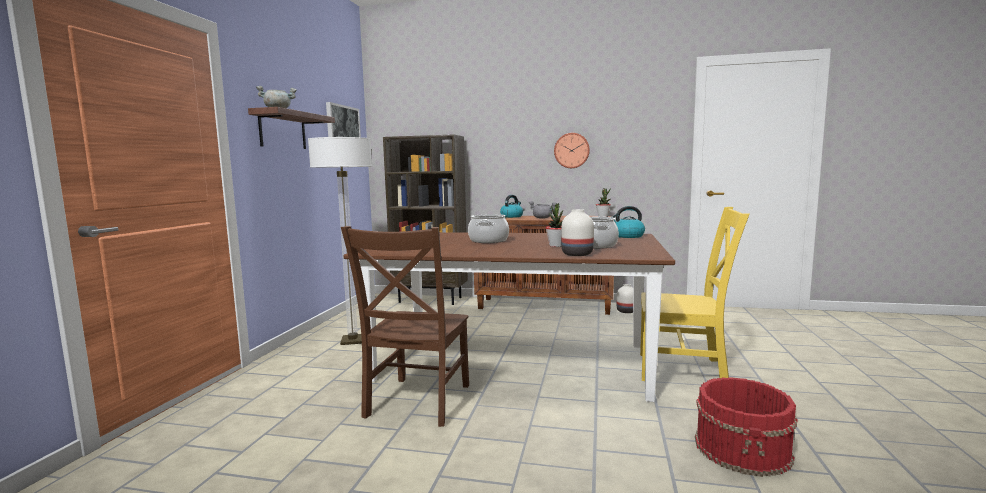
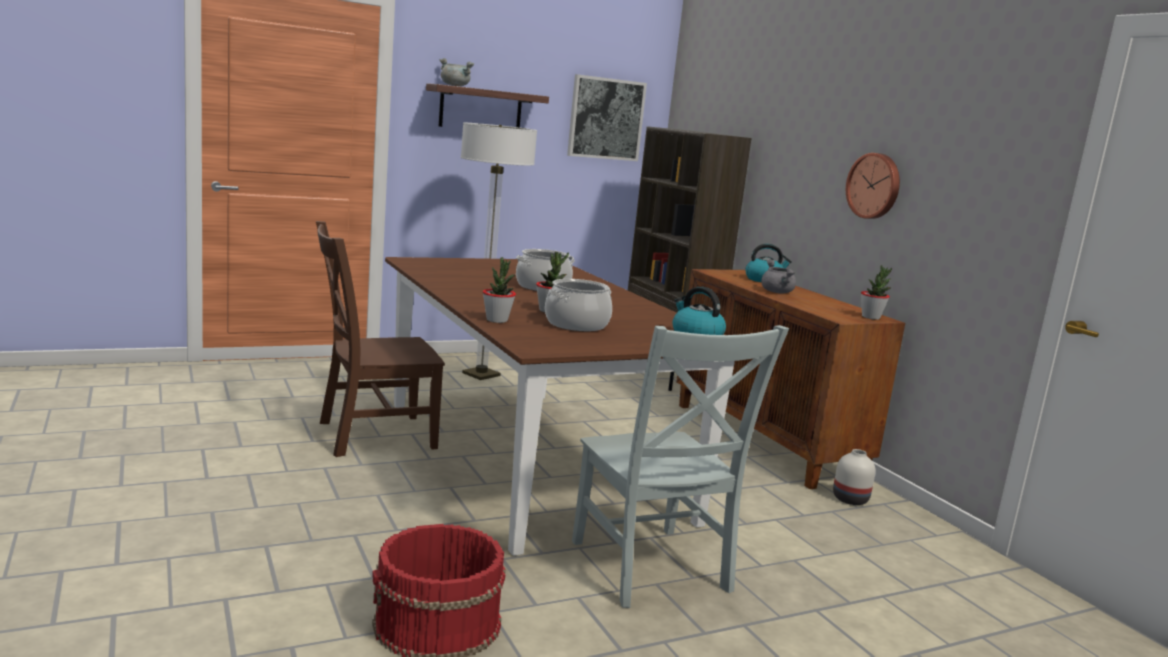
camera: 50 degrees right, 5 degrees up
(578, 254) = (497, 320): white vase -> potted plant
(686, 370) = (651, 569): yellow chair -> grey chair

